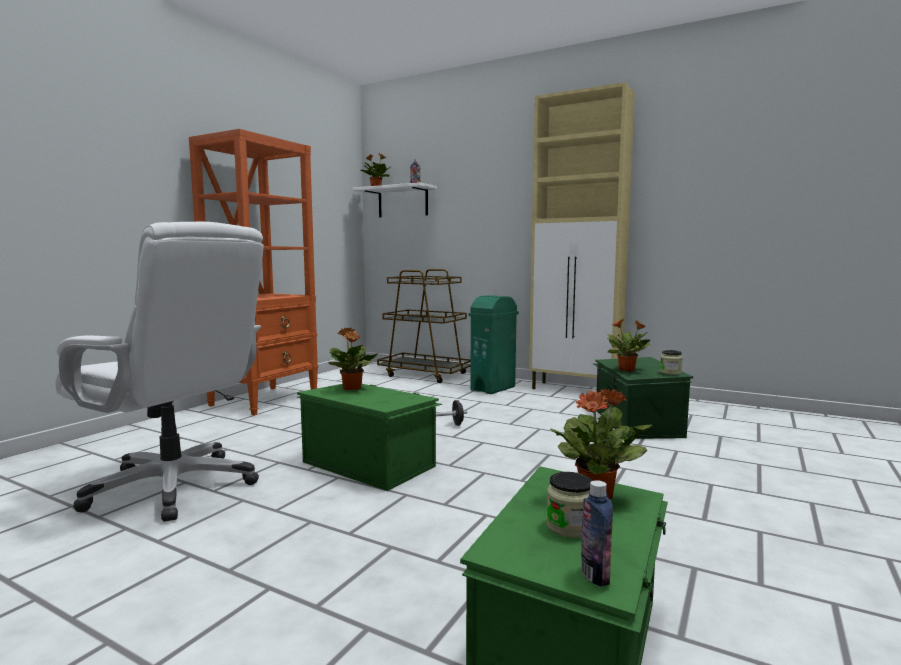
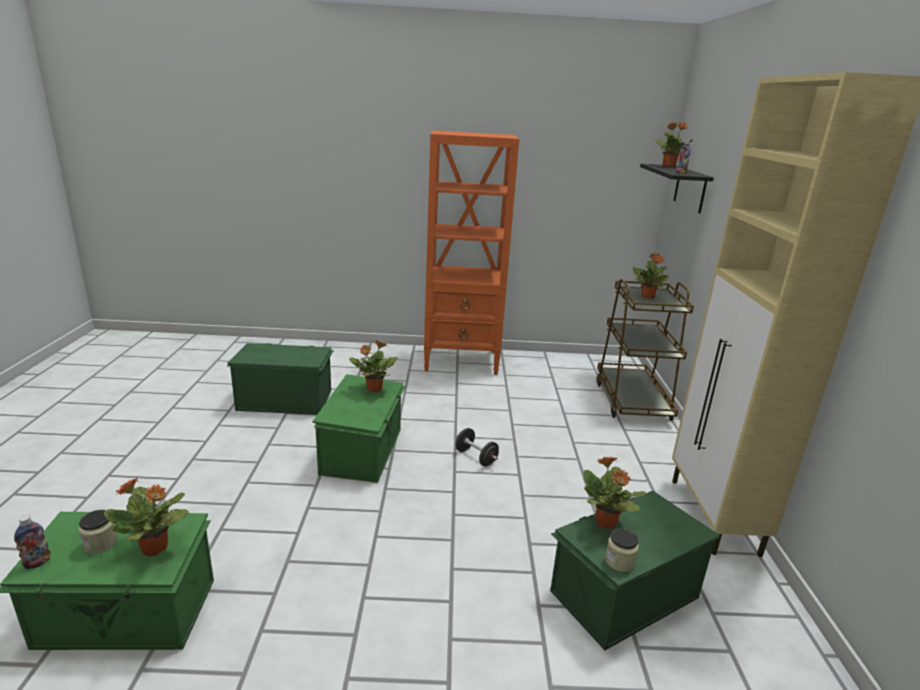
camera: 60 degrees right, 15 degrees up
(174, 487) = (284, 399): white office chair -> green storage box
(403, 202) = (690, 189): white shelf -> black shelf
(420, 282) = (647, 296): none -> potted plant
(493, 388) = (636, 454): green trash can -> none

